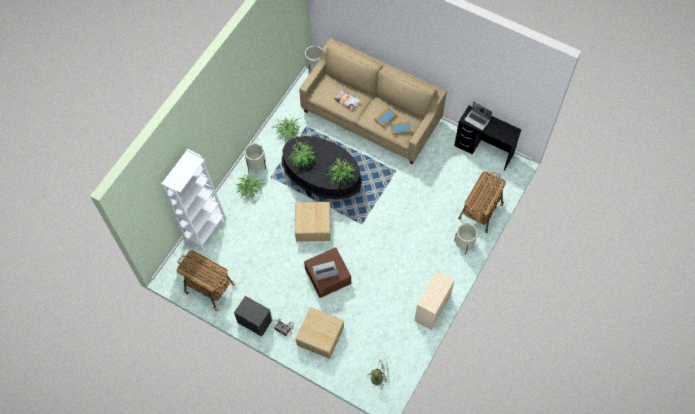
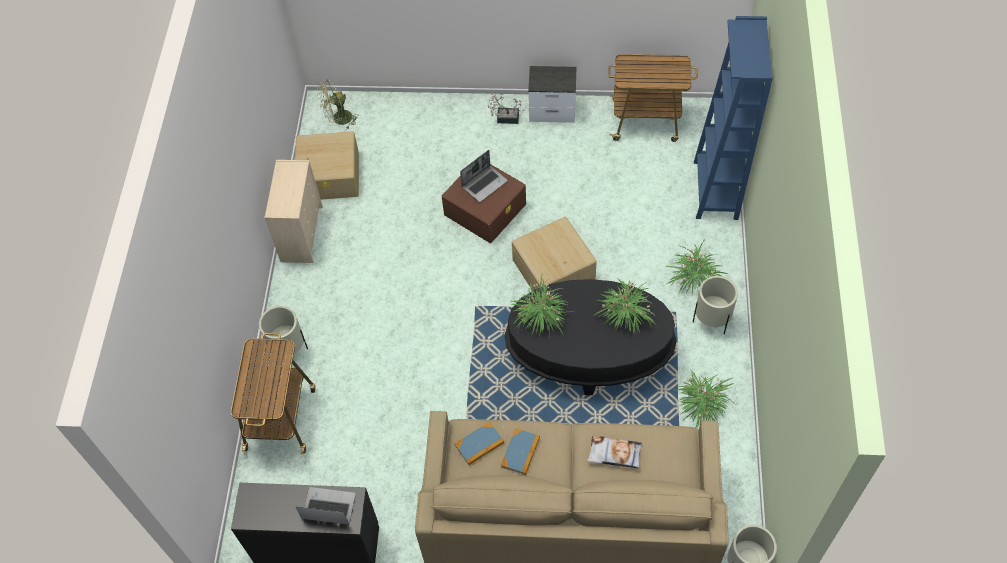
camera: 155 degrees right, 5 degrees down
(205, 229) = (715, 190): white bookcase -> blue bookcase
(320, 335) = (450, 132): beige storage box -> beige storage box (330, 175)

